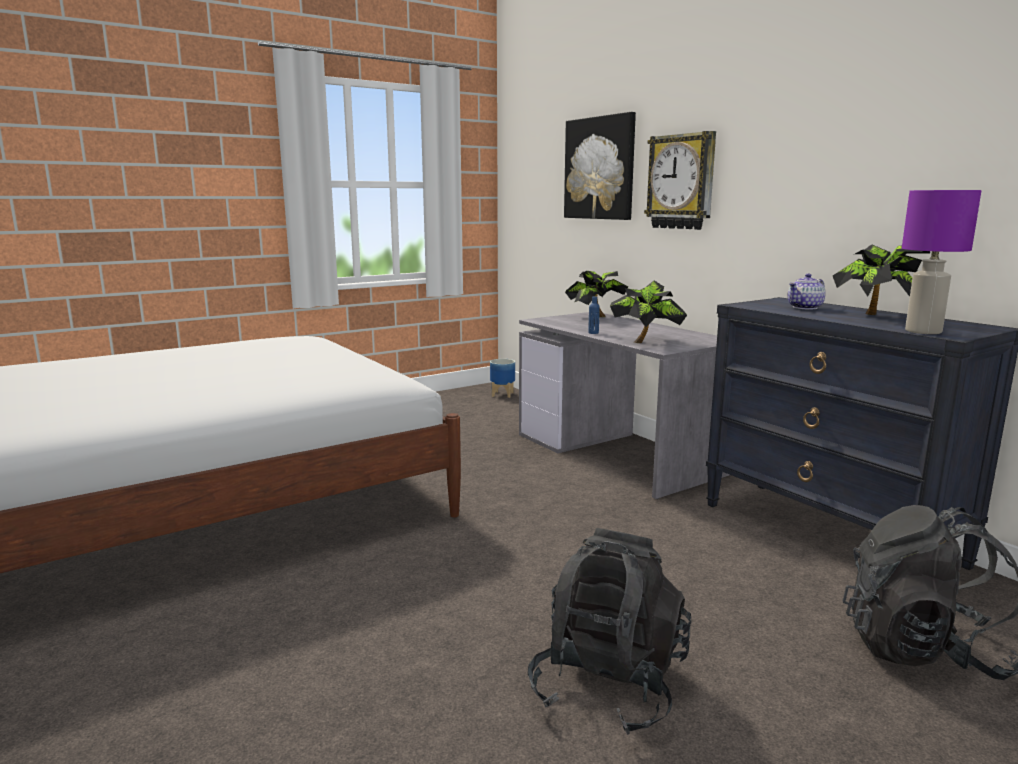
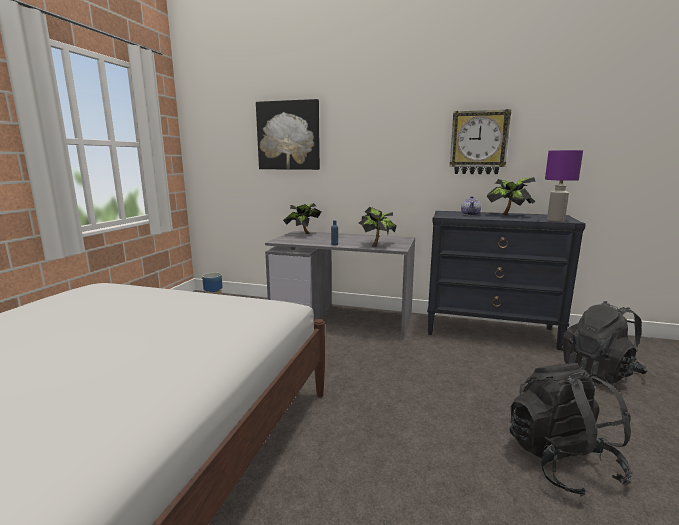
camera: 40 degrees left, 0 degrees up
(681, 182) = (359, 145): wall clock -> wall clock (478, 143)

